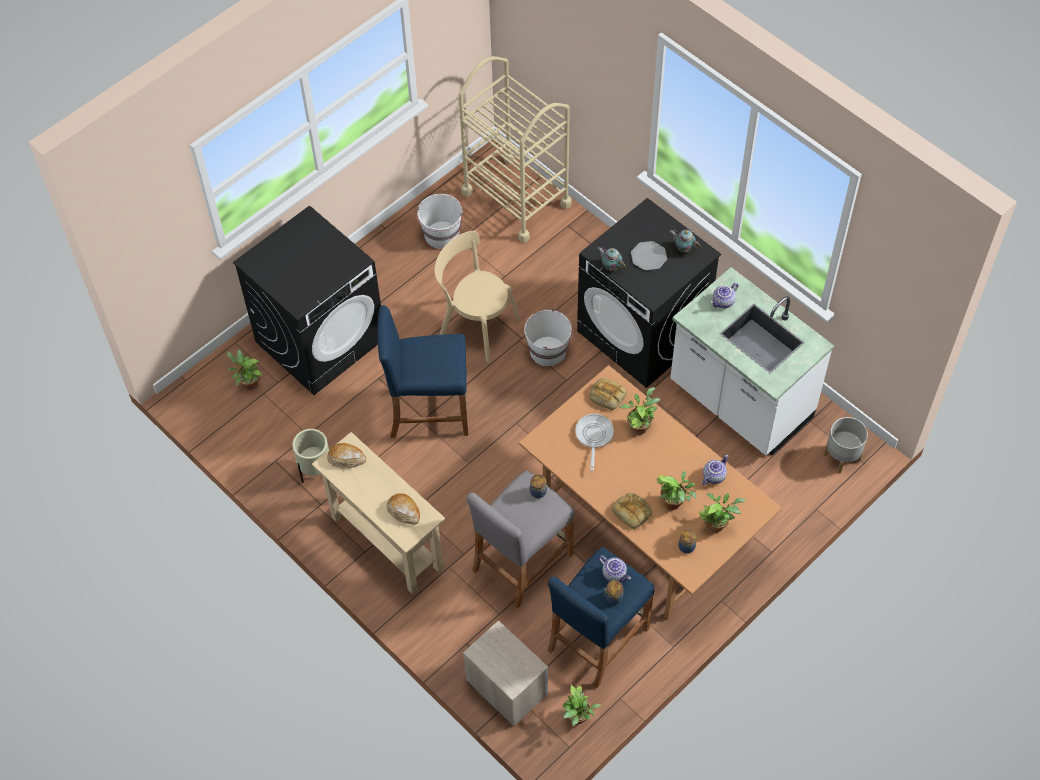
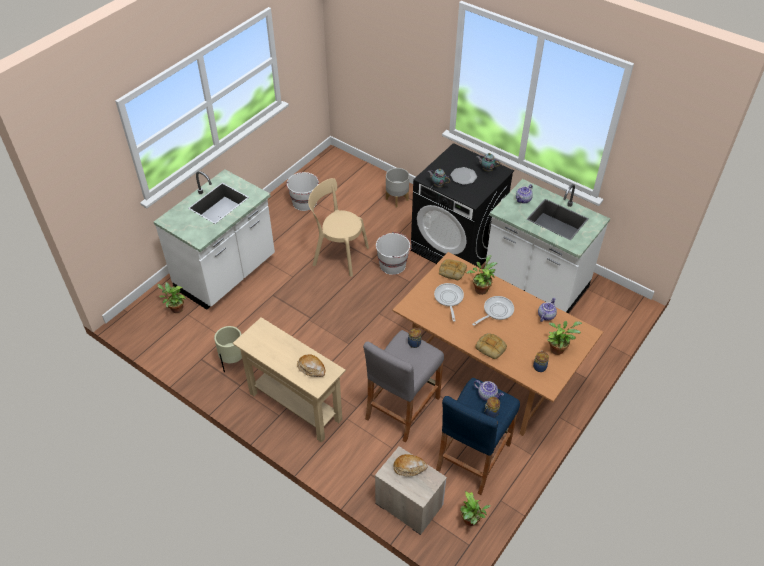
camera: 10 degrees left, 10 degrees down
(321, 339) = (227, 275): black washing machine -> white counter
(346, 458) = (260, 336): bread -> bread (409, 467)
(429, 410) = (313, 312): blue stool -> none
(516, 198) = (352, 177): beige cart -> none
(651, 462) = (496, 311): none -> frying pan
(674, 503) = (522, 337): potted plant -> none
(842, 458) = (617, 309): grey planter -> grey planter (397, 199)

